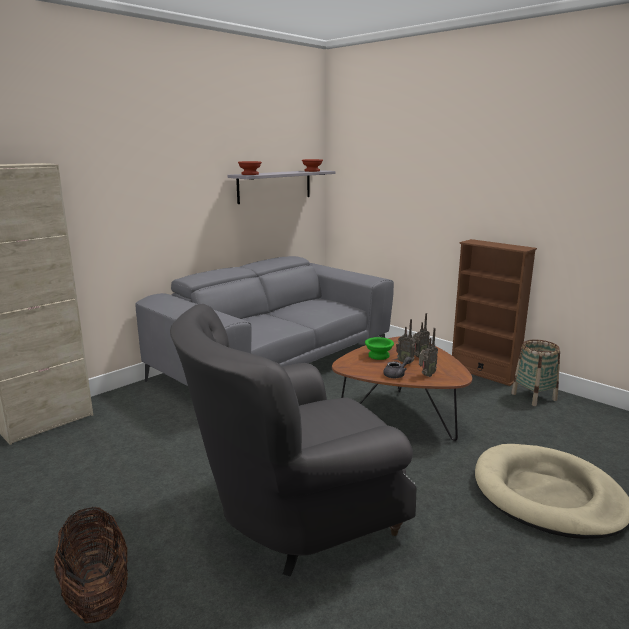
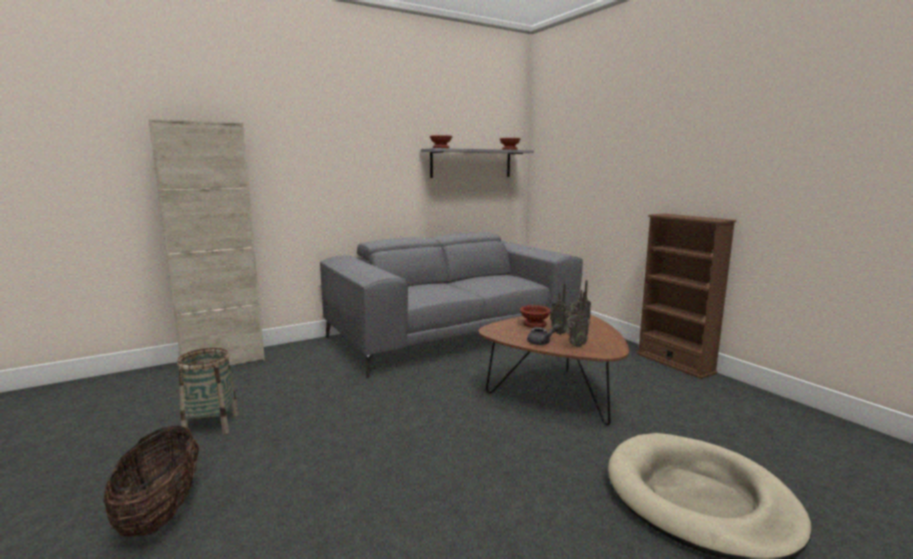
camera: 15 degrees right, 5 degrees down
(294, 517) = (389, 475): grey armchair -> none
(378, 356) = (533, 324): green bowl -> brown bowl
(533, 397) = (726, 392): basket -> basket (211, 425)

